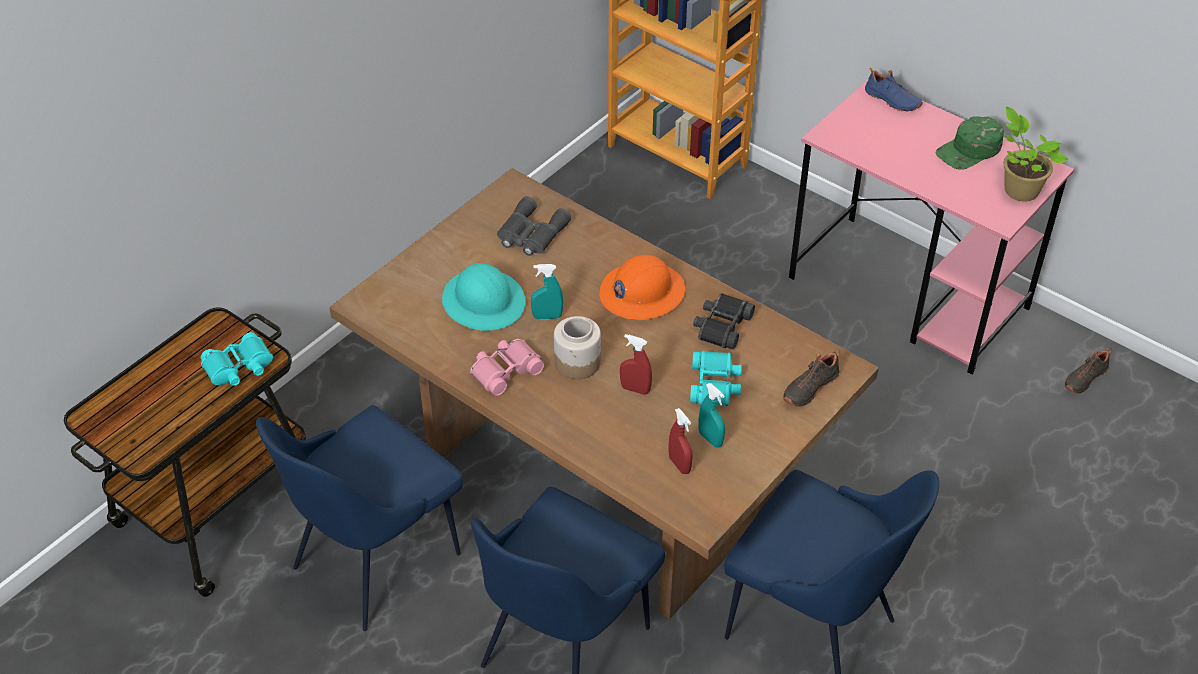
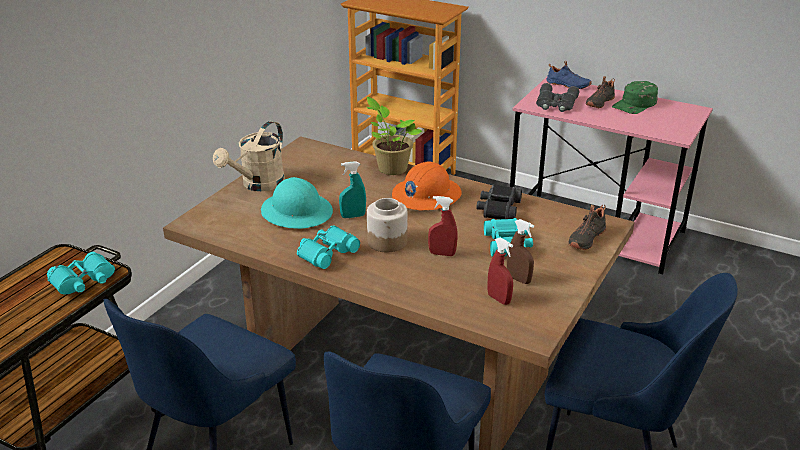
camera: 10 degrees left, 15 degrees down
(446, 250) = (258, 185): none -> beige watering can
(505, 370) = (326, 253): pink binoculars -> turquoise binoculars
(531, 234) = (325, 170): grey binoculars -> grey binoculars (556, 103)
(710, 439) = (518, 279): turquoise spray bottle -> brown spray bottle
(1019, 189) = (681, 120): potted plant -> potted plant (390, 168)
(1084, 378) = (743, 268): black shoe -> black shoe (598, 102)

